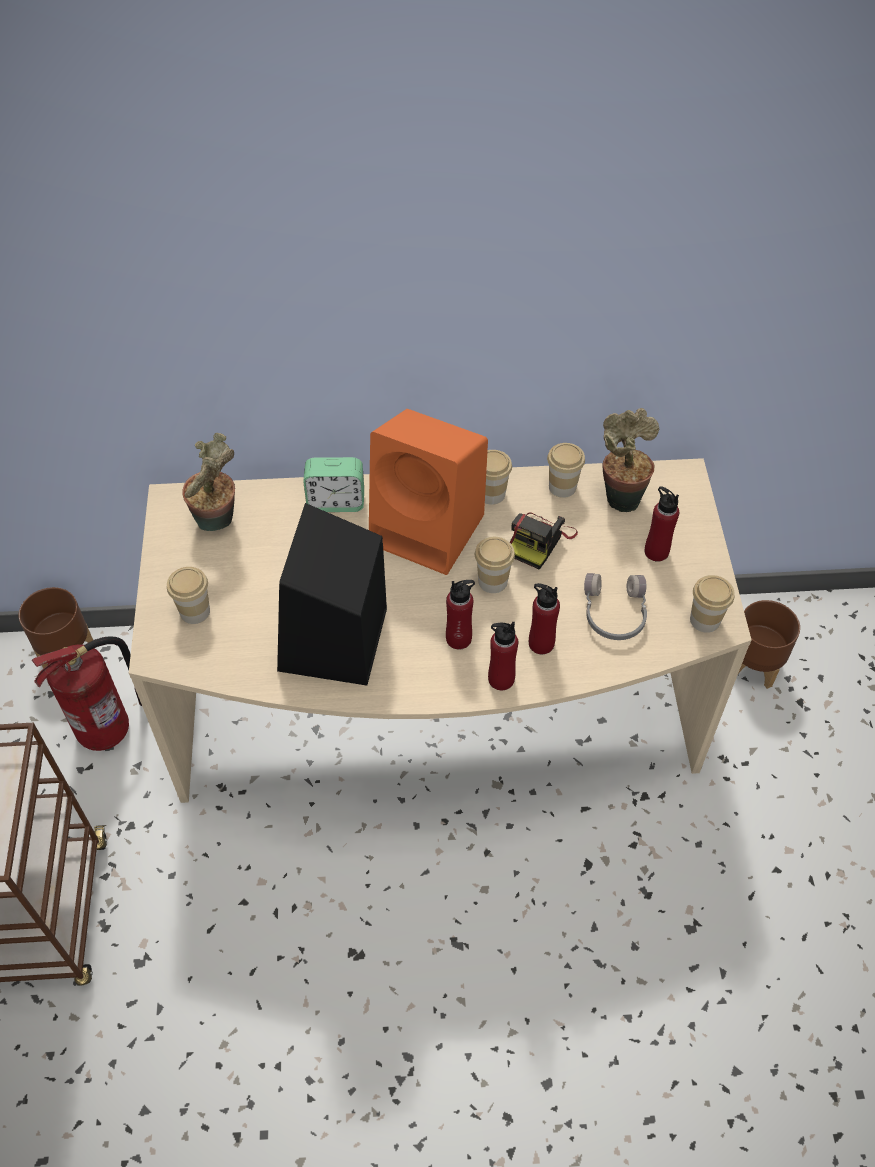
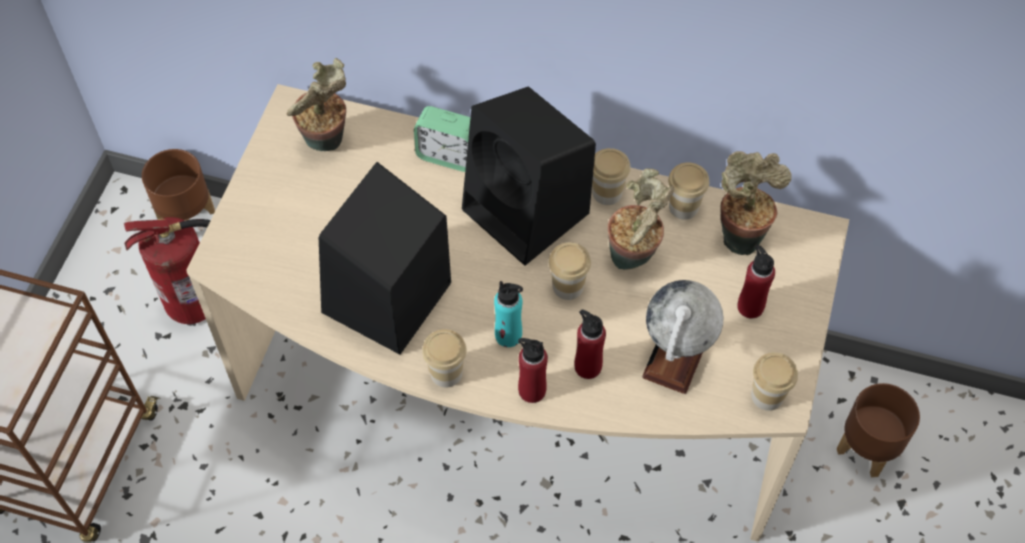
camera: 20 degrees right, 5 degrees up
(195, 611) = (269, 228): cup -> cup (446, 373)
(430, 530) = (528, 213): orange speaker -> black speaker
(459, 638) = (508, 335): red bottle -> turquoise bottle
(539, 541) = (634, 258): camera -> potted plant
(613, 613) = (675, 358): grey headphones -> globe

